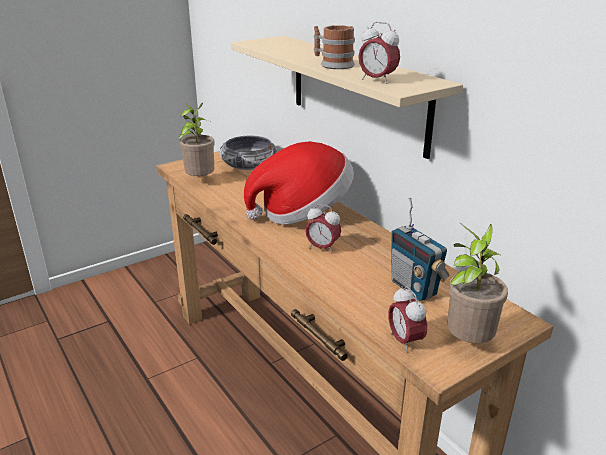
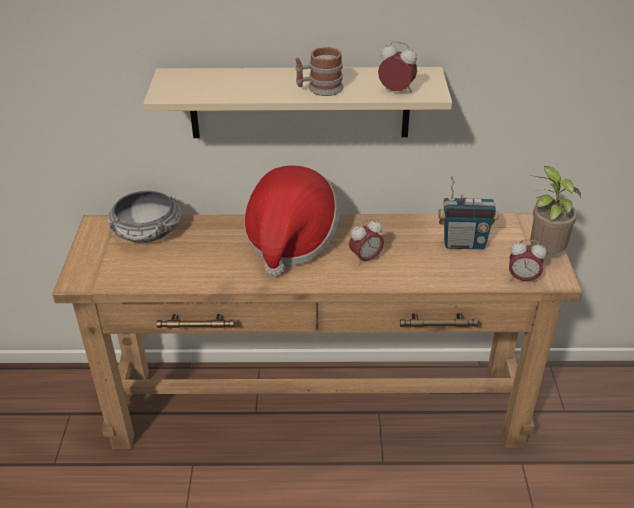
camera: 55 degrees left, 10 degrees up
(200, 181) = (142, 277): potted plant -> none
(377, 80) = (396, 91): alarm clock -> alarm clock turned 135 degrees counterclockwise

